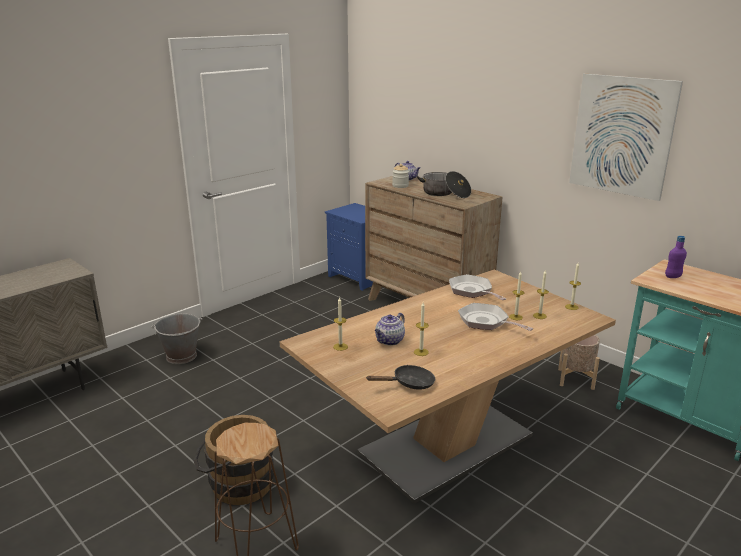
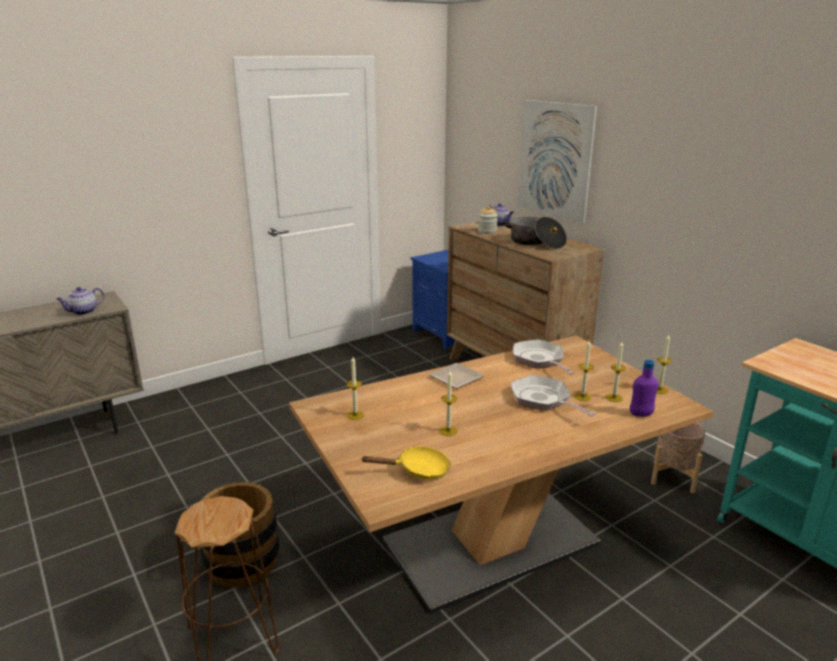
camera: 10 degrees right, 0 degrees up
(182, 356) = (228, 406): grey bucket -> none
(389, 341) = (416, 413): teapot -> teapot (83, 312)
(409, 383) = (418, 470): black frying pan -> yellow frying pan
(411, 311) = (456, 379): none -> plate
(622, 136) = (749, 179): picture -> picture (555, 160)
(673, 277) = (801, 361): purple bottle -> purple bottle (641, 414)

